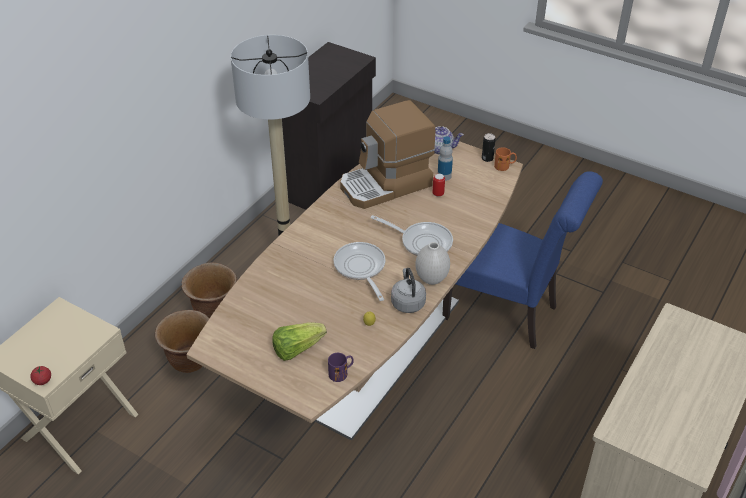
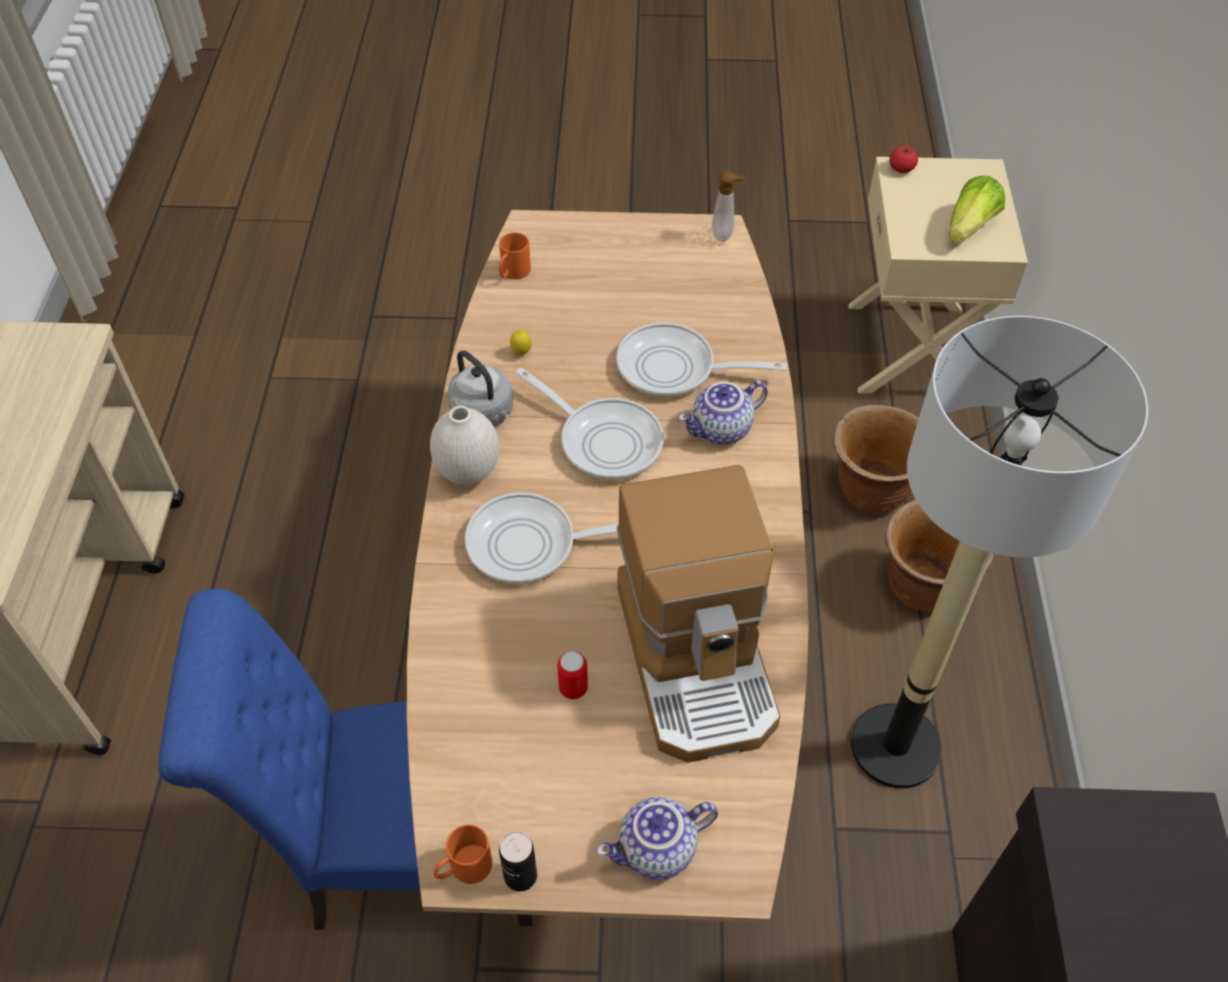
camera: 150 degrees right, 10 degrees up
(208, 344) = (724, 235): none -> soap dispenser
(297, 349) = (599, 278): lettuce -> lettuce (969, 227)
(302, 286) = (674, 369): none -> frying pan
(306, 252) = (721, 430): none -> teapot
(341, 373) = (513, 273): purple mug -> orange mug
(386, 185) = (699, 659): coffee machine -> coffee machine turned 135 degrees clockwise
(444, 176) = (591, 753): bottle -> none

